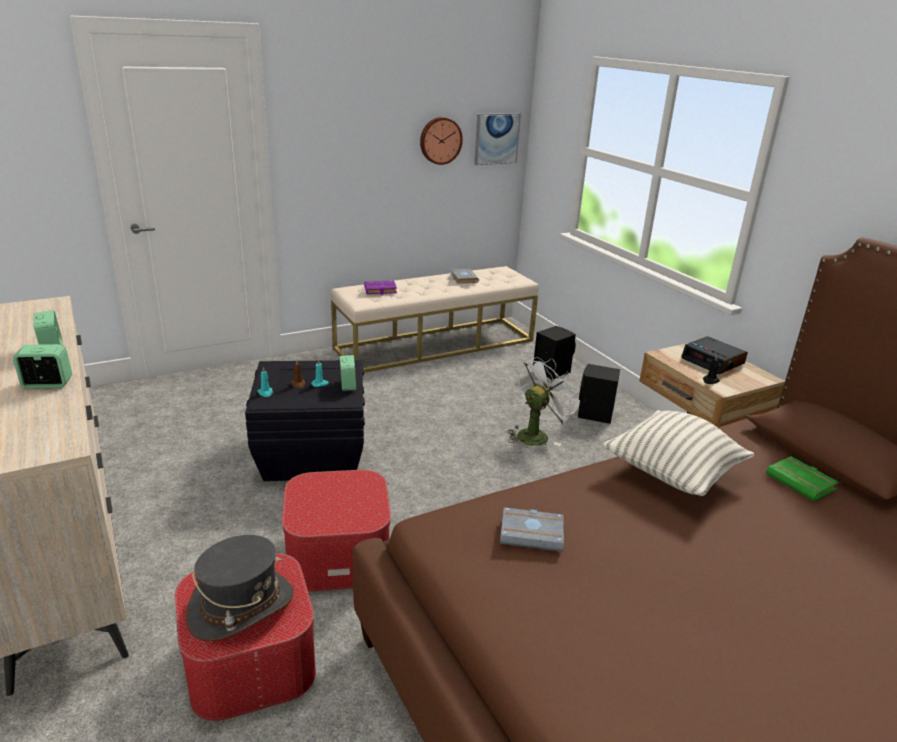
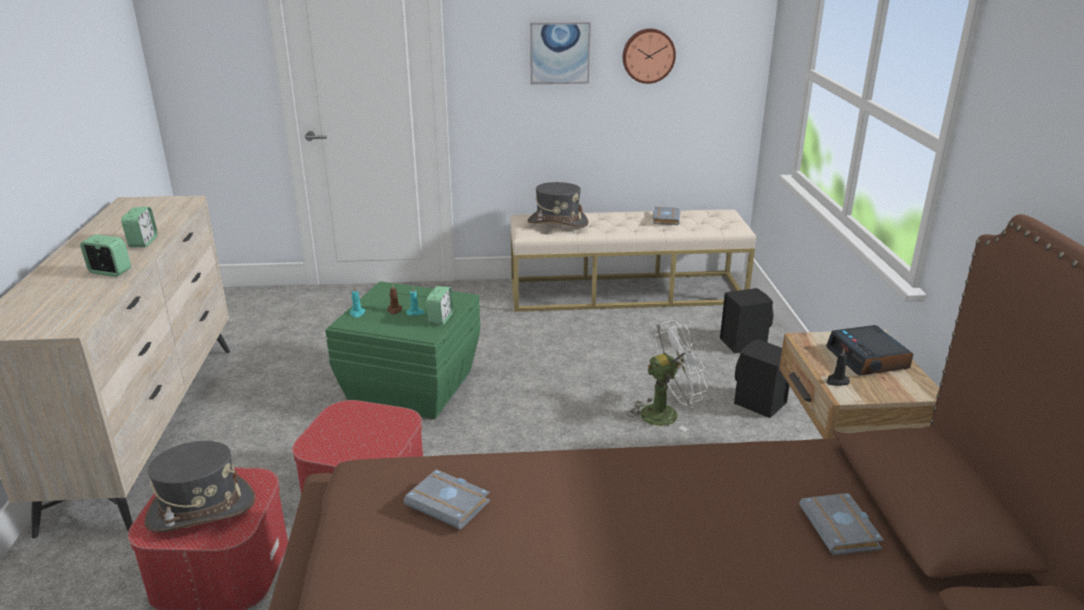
camera: 25 degrees right, 0 degrees up
(310, 454) = (411, 386): black storage box -> green storage box
(379, 290) = (557, 222): purple book -> grey hat
(496, 138) = (724, 54): picture -> picture (559, 53)
(672, 475) = (675, 481): pillow -> none
(802, 482) = (842, 529): green book -> grey book

